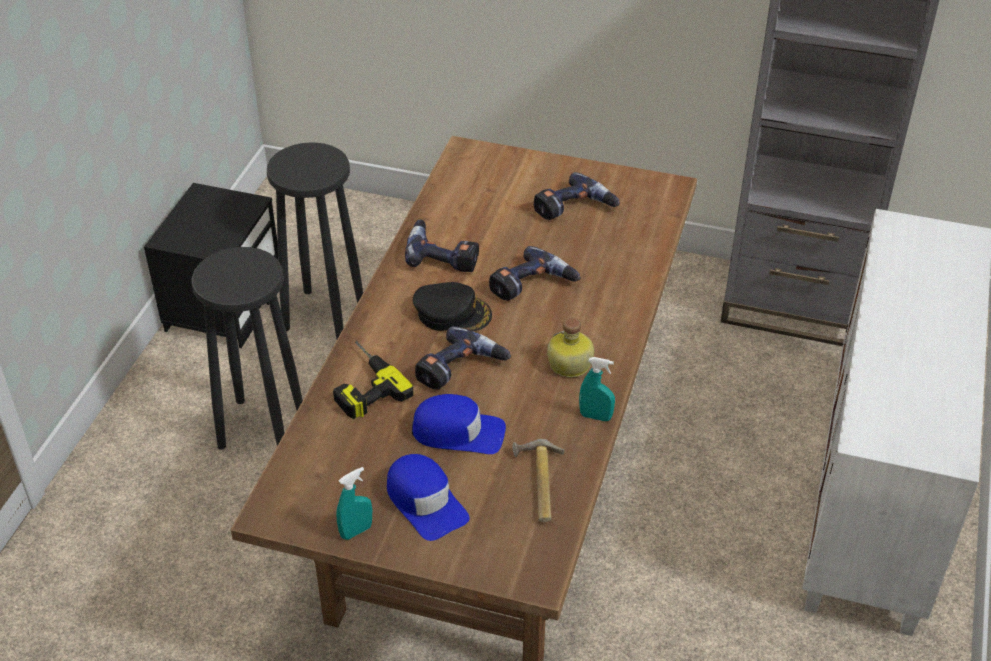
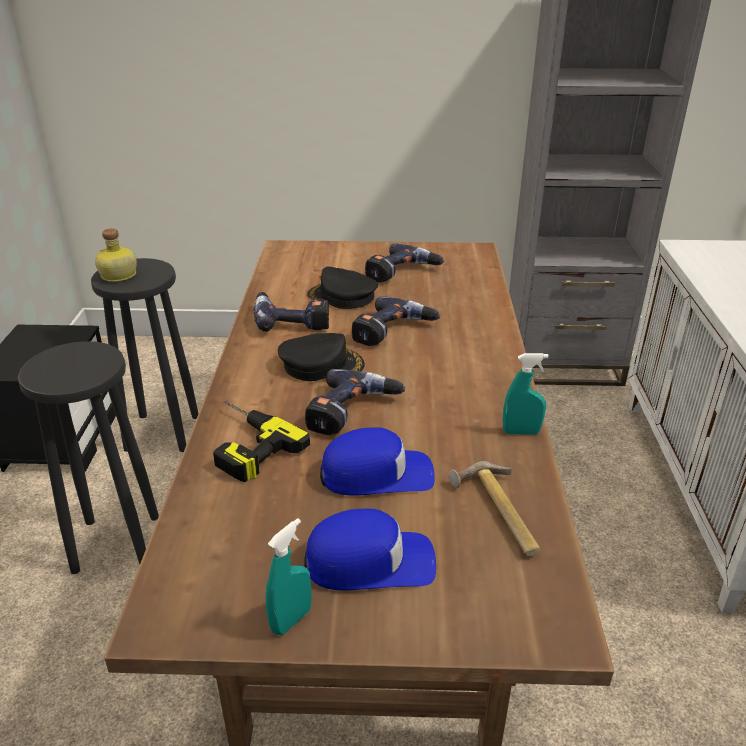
camera: 15 degrees left, 10 degrees down
(425, 502) = (370, 562): blue cap -> blue cap turned 45 degrees counterclockwise
(501, 231) = (342, 296): none -> black cap
(569, 365) = (465, 390): bottle -> bottle (118, 276)

